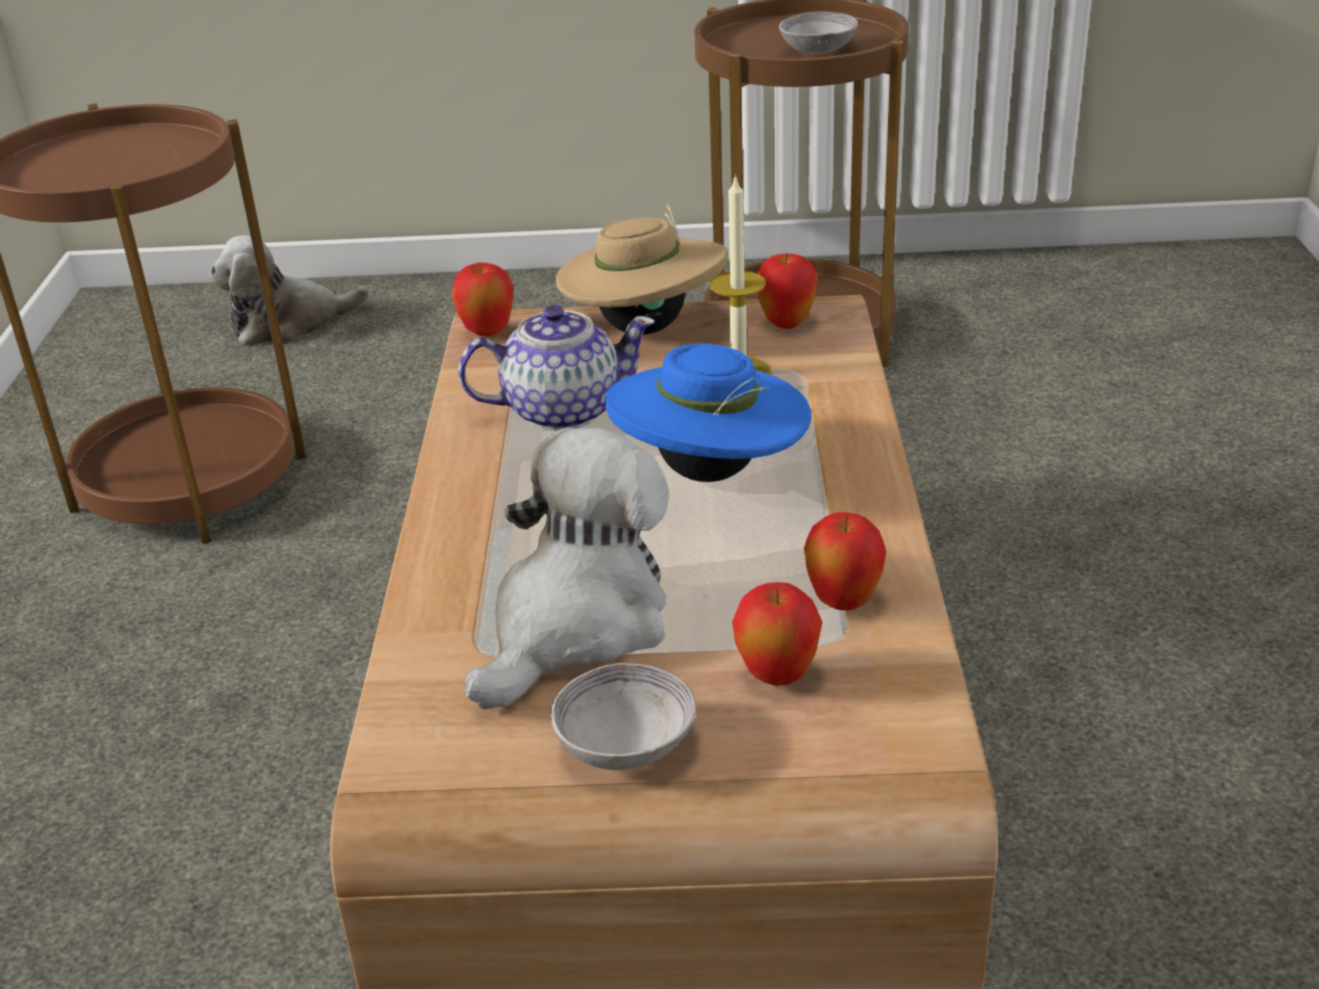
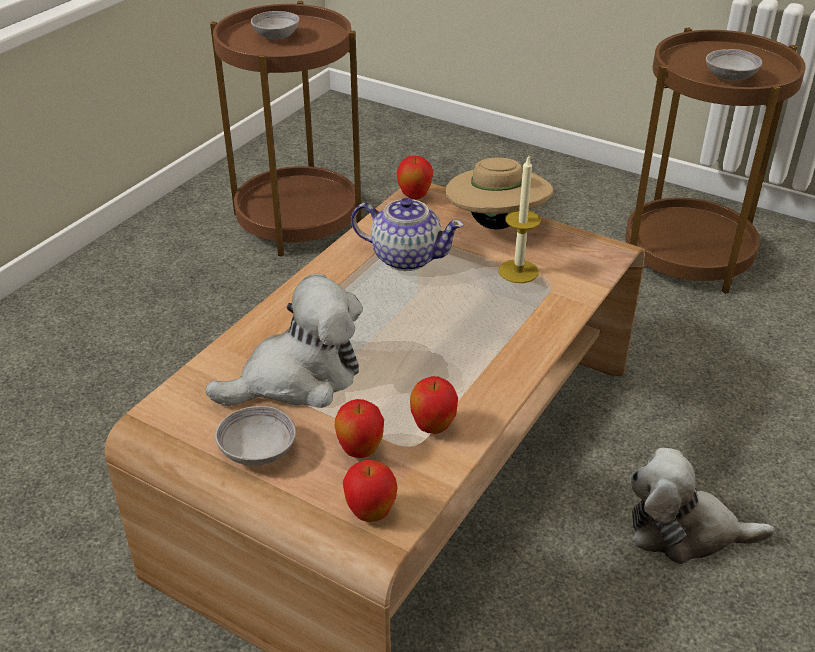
camera: 30 degrees right, 5 degrees up
(94, 163) = (276, 36): none -> grey bowl
(288, 323) = (412, 145): plush toy -> plush toy (685, 531)
(710, 474) = (442, 325): blue hat -> none
(786, 323) = (576, 251): apple -> apple (370, 513)

